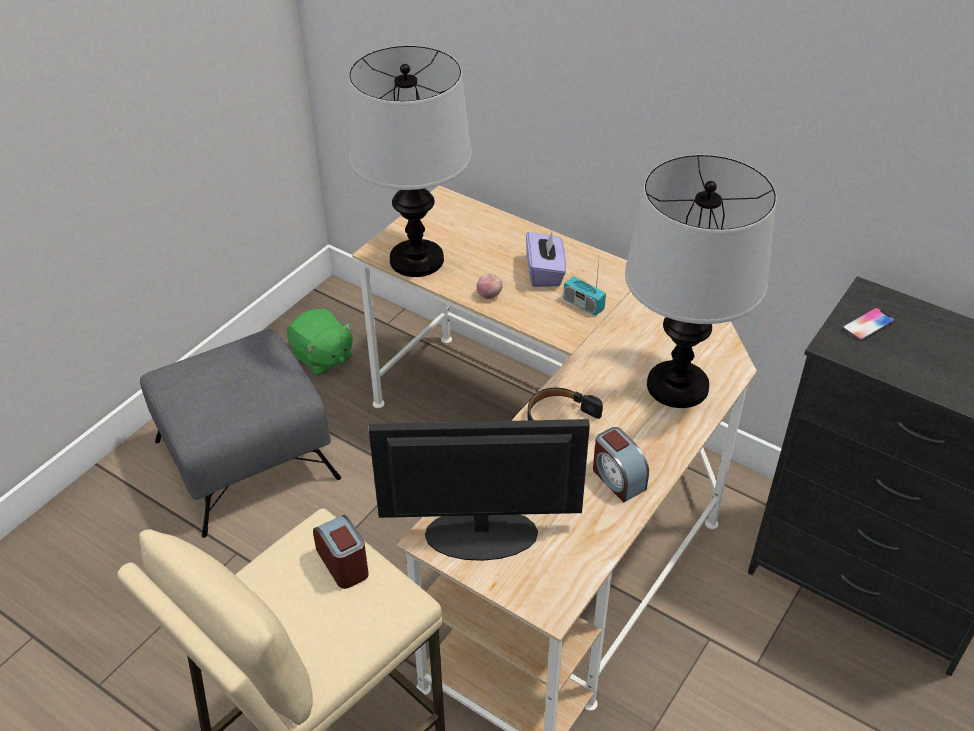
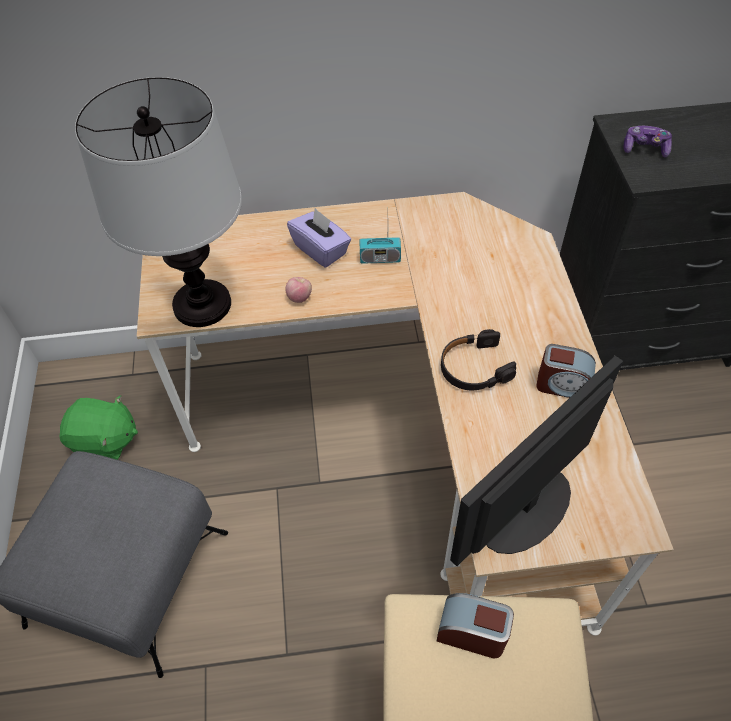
camera: 40 degrees left, 10 degrees up
(676, 385) = (516, 280): table lamp -> none
(868, 325) = (645, 148): phone -> game controller

